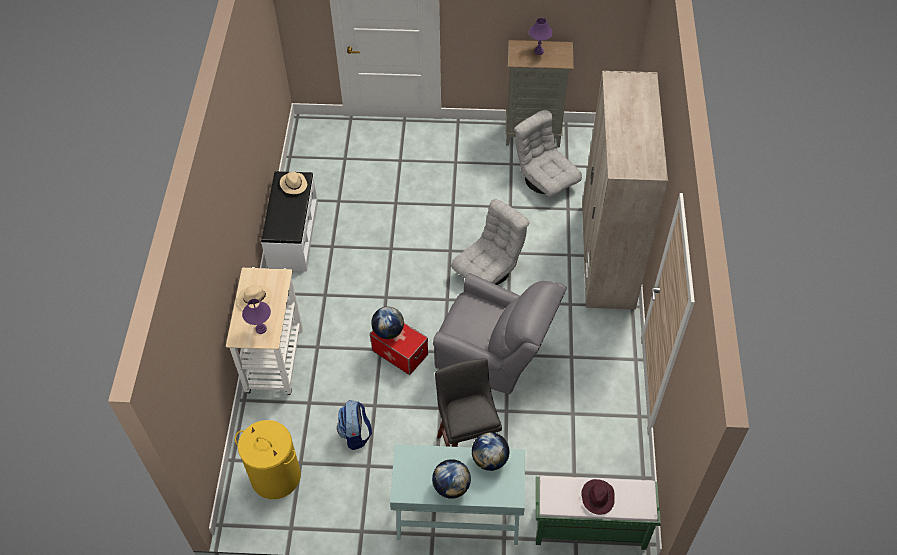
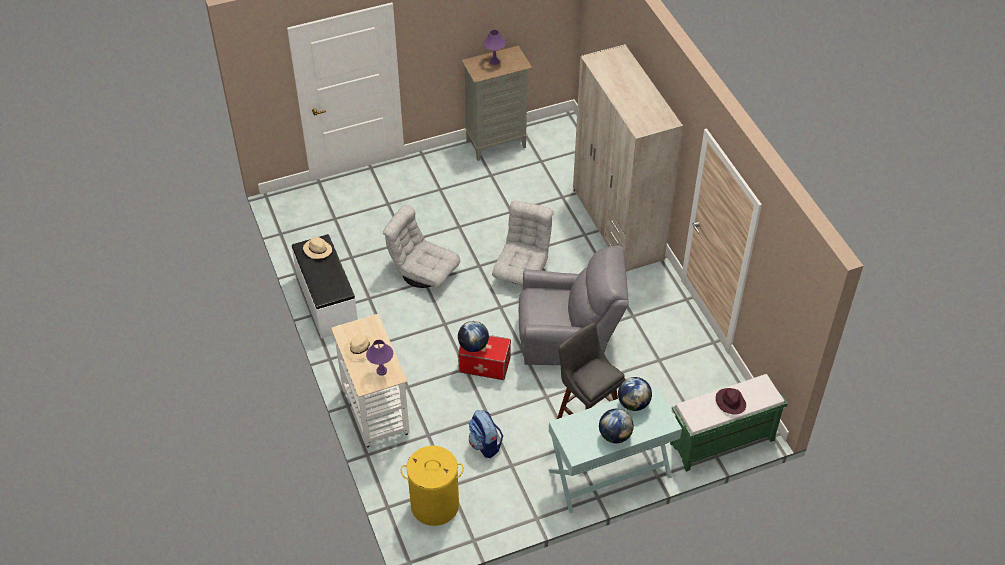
camera: 25 degrees left, 5 degrees down
(546, 179) = (529, 178): grey armchair -> grey armchair (424, 272)

